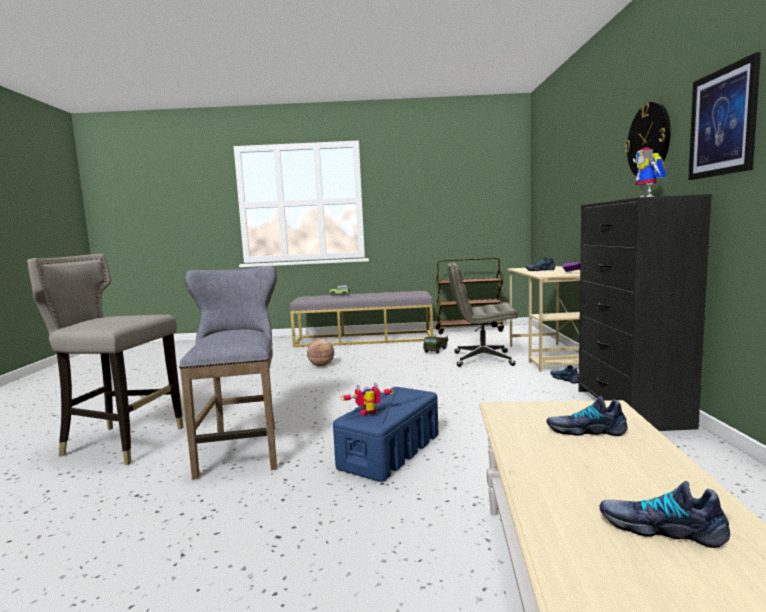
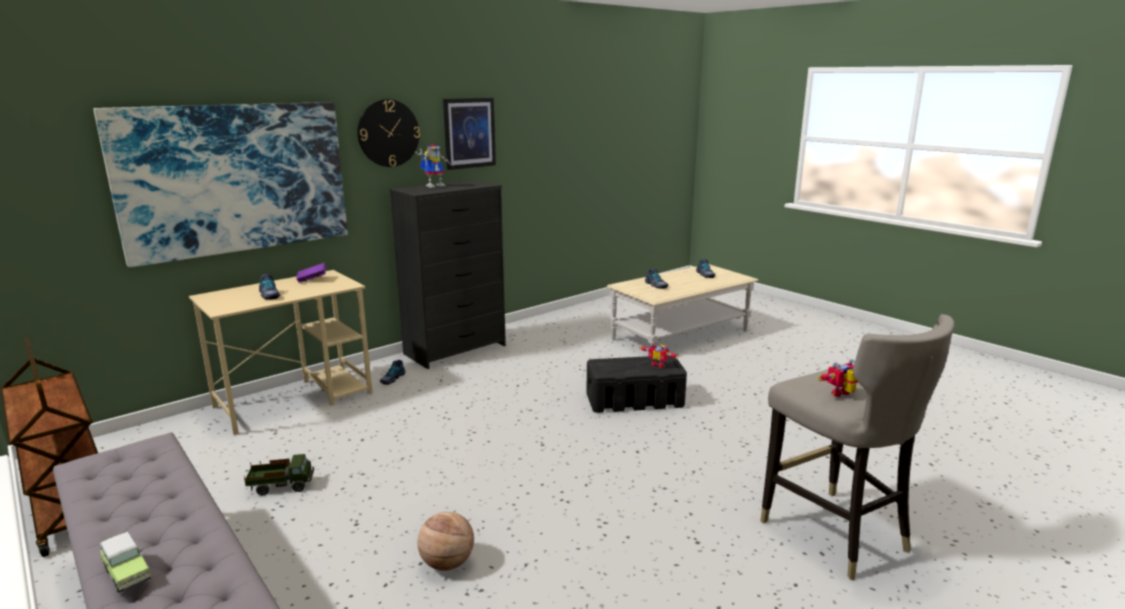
camera: 130 degrees left, 10 degrees up
(117, 315) = (843, 395): none -> toy robot
(242, 448) = (724, 458): grey stool -> none
(389, 451) = (635, 400): blue storage box -> black storage box
(482, 359) = (328, 435): grey office chair -> none
(579, 190) = (235, 179): none -> picture

